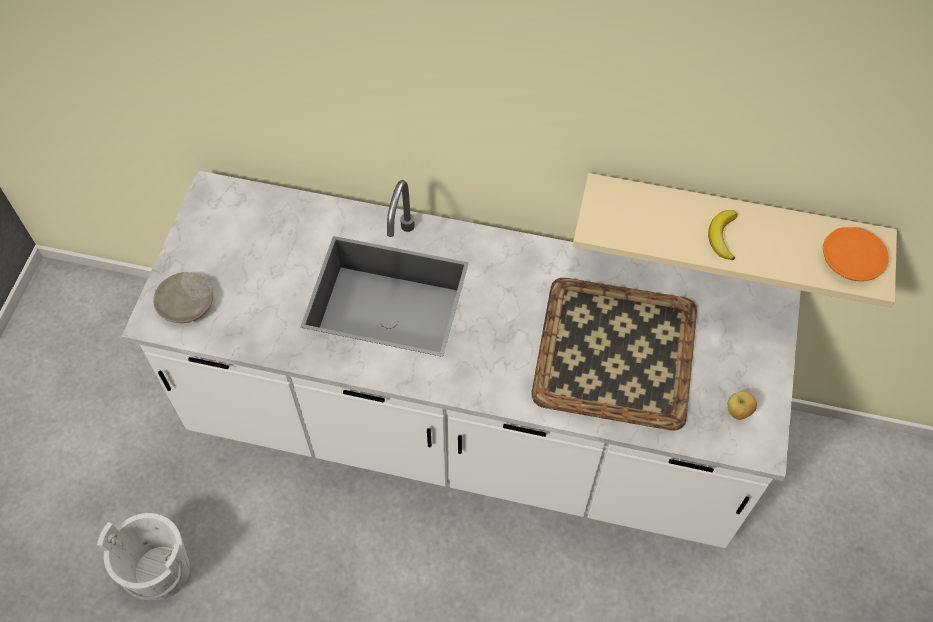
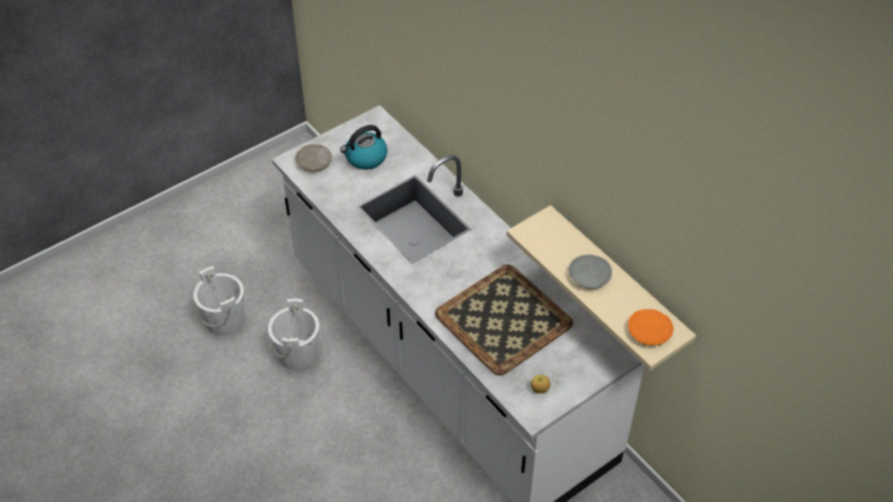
camera: 40 degrees right, 10 degrees down
(248, 254) = (365, 158): none -> kettle
(291, 546) = (298, 354): none -> white bucket
(722, 236) = (588, 276): banana -> grey plate

